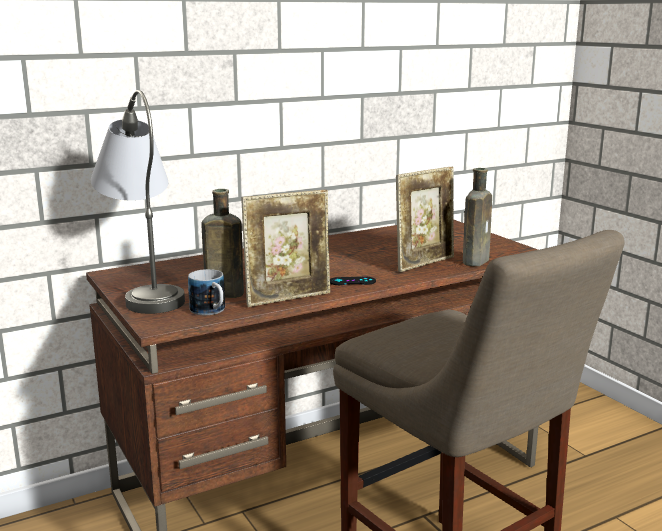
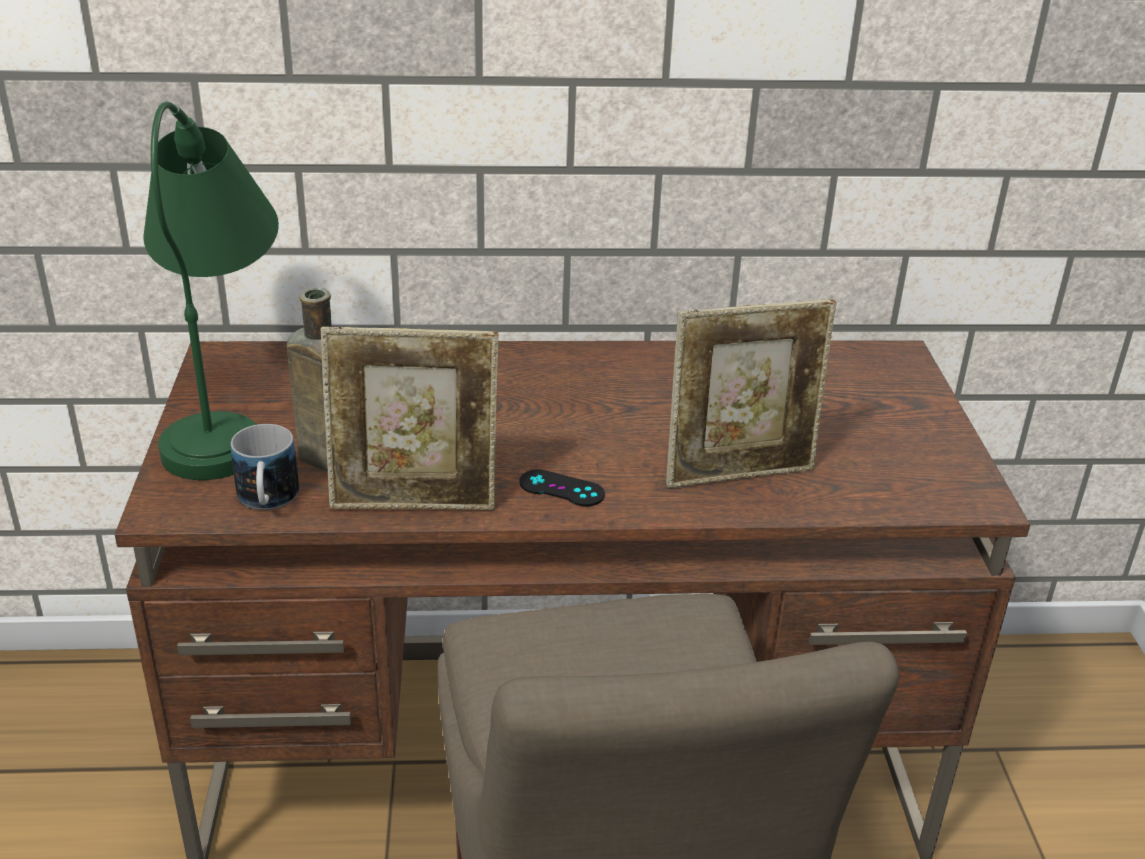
camera: 25 degrees right, 15 degrees up
(146, 290) = (226, 415): grey table lamp -> green table lamp
(476, 261) = (847, 494): brown bottle -> none

